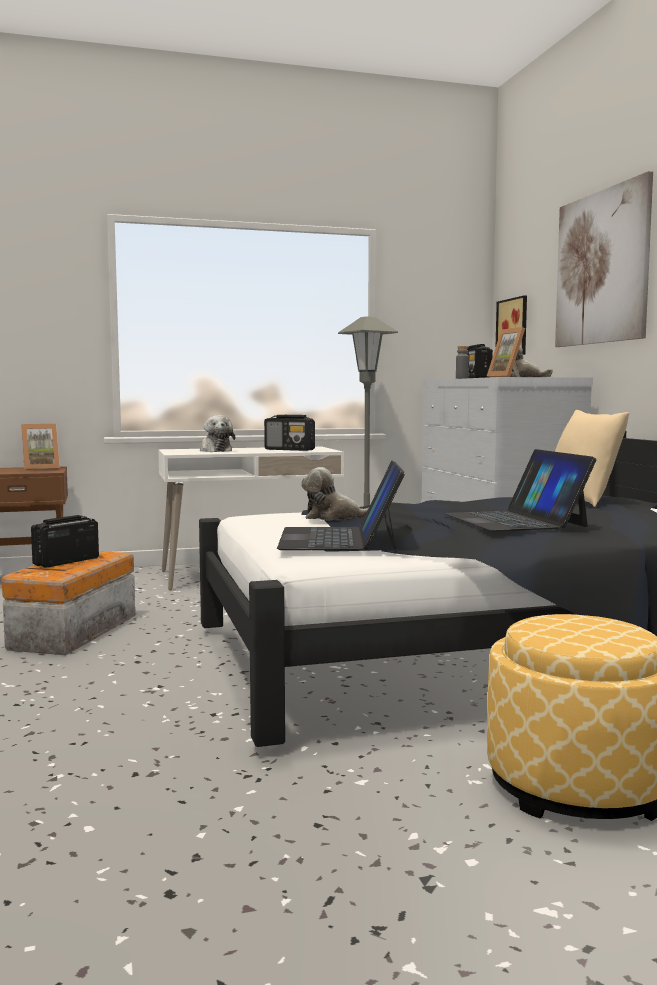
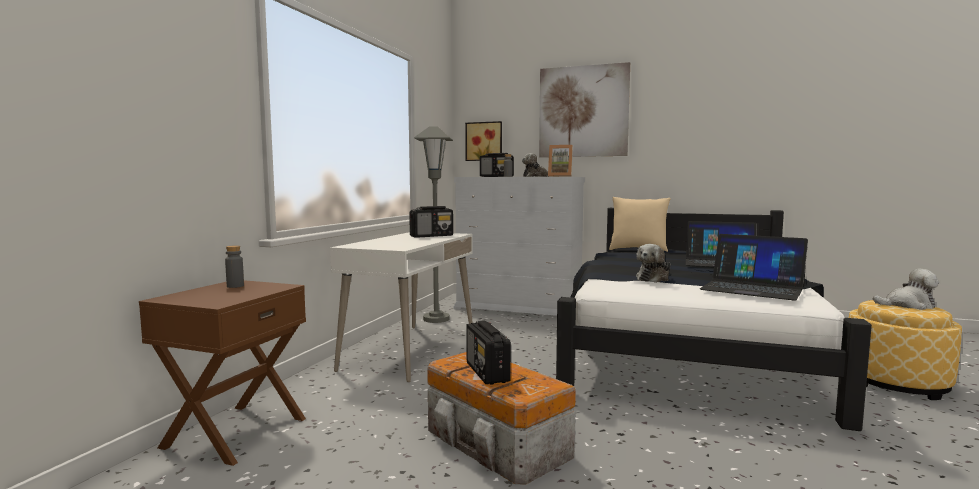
camera: 55 degrees left, 0 degrees up
(40, 468) = (235, 286): picture frame -> grey bottle
(215, 450) = (395, 242): plush toy -> plush toy (908, 305)

